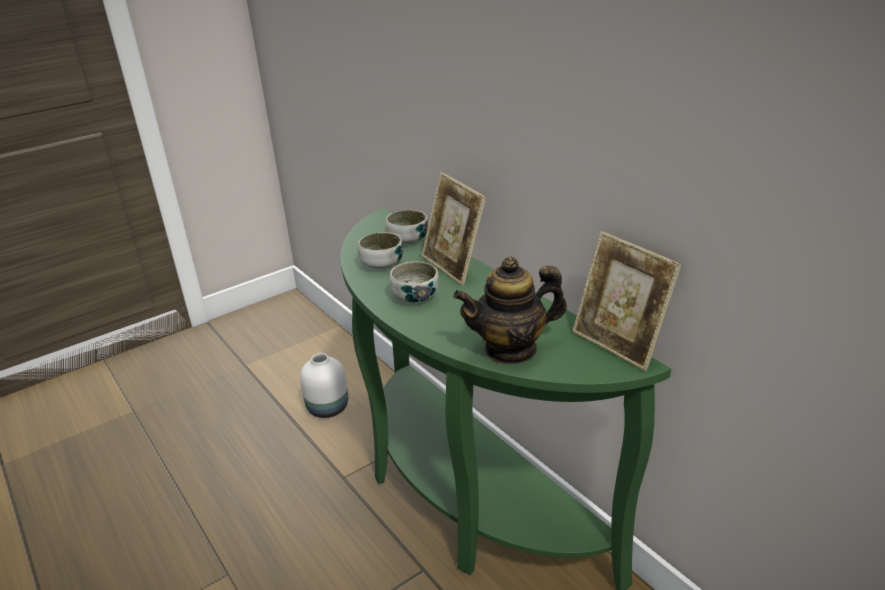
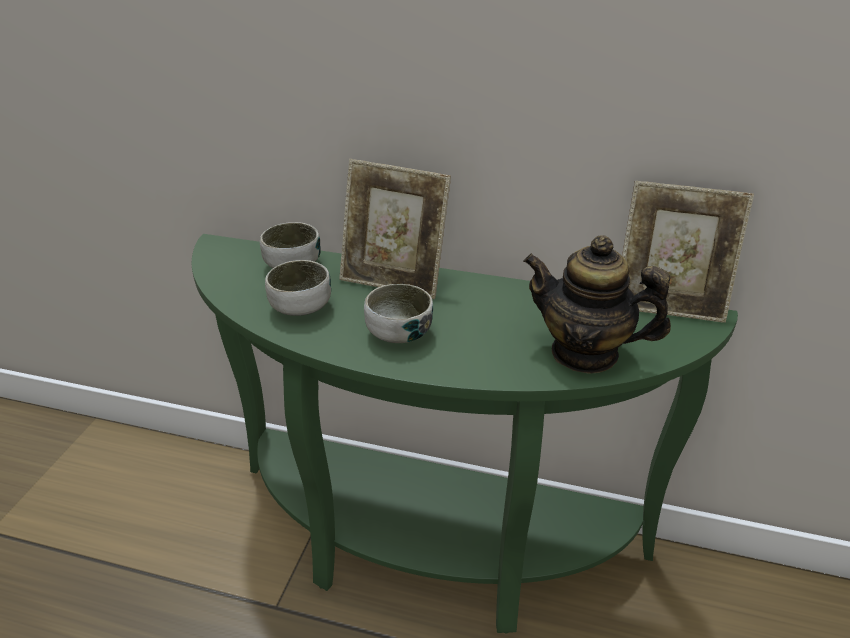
camera: 40 degrees left, 5 degrees up
(327, 409) = (174, 532): white vase -> none
(511, 349) = (585, 353): teapot -> teapot turned 75 degrees clockwise

